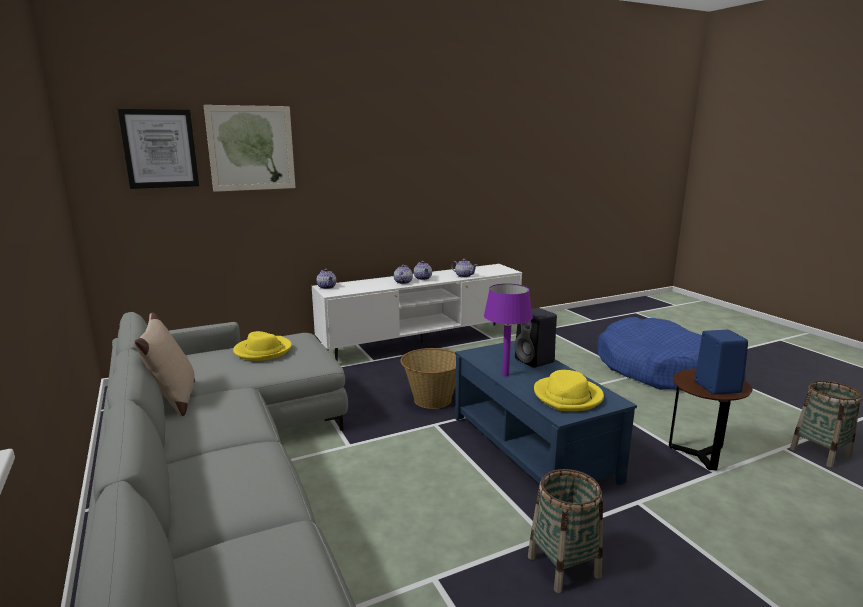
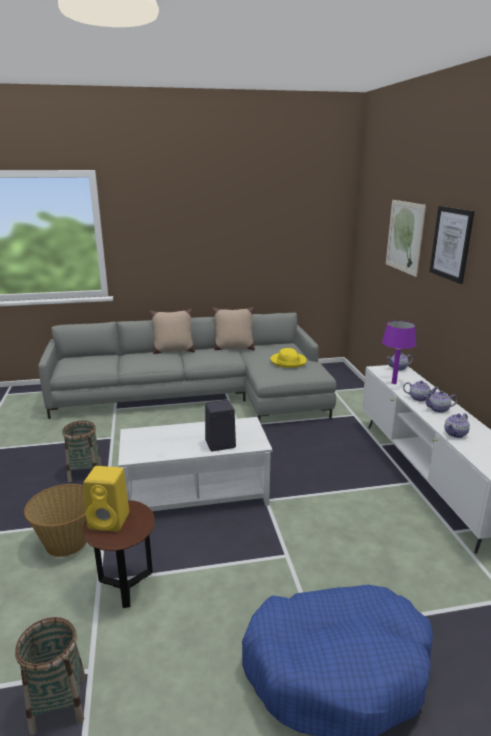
camera: 105 degrees right, 5 degrees up
(160, 149) = (376, 228): picture -> picture (451, 243)
(173, 464) = (173, 351): none -> beige pillow
(431, 400) = (291, 462): basket -> basket (67, 542)
(505, 374) = (202, 427): purple table lamp -> purple table lamp (394, 383)
(530, 447) = (196, 492): blue coffee table -> white coffee table
(568, 397) = (151, 441): yellow hat -> none
(715, 386) = (110, 521): blue speaker -> yellow speaker

